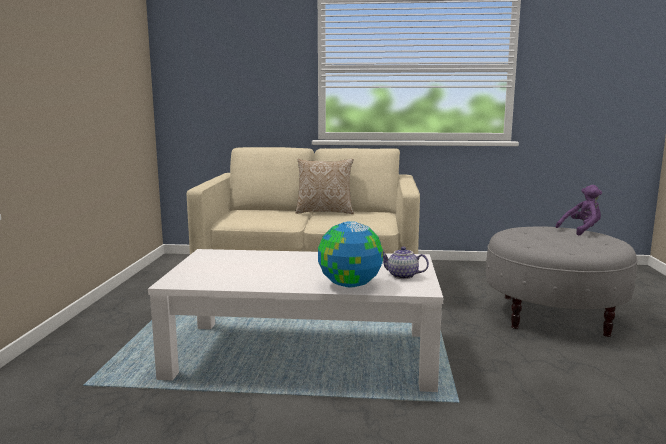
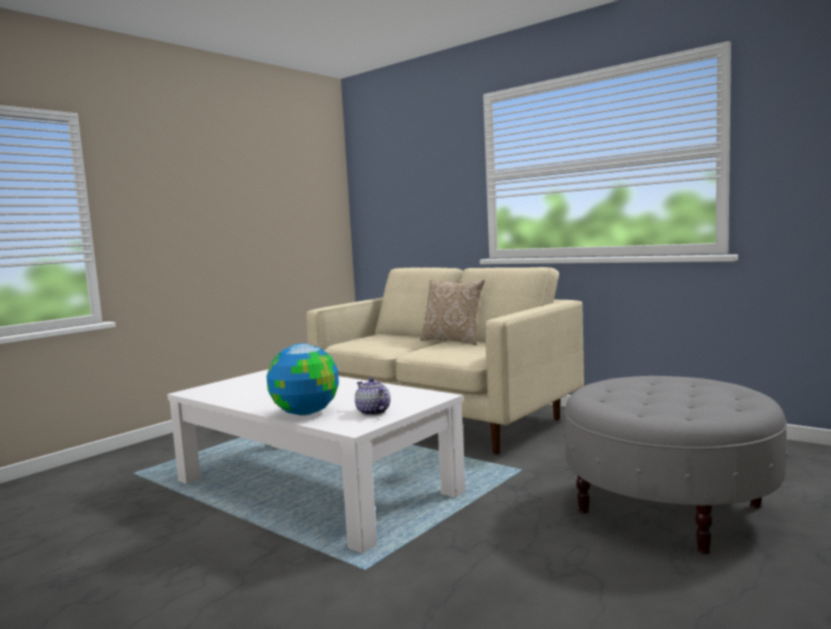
camera: 35 degrees right, 5 degrees down
(581, 230) = (742, 388): purple plush toy -> none

